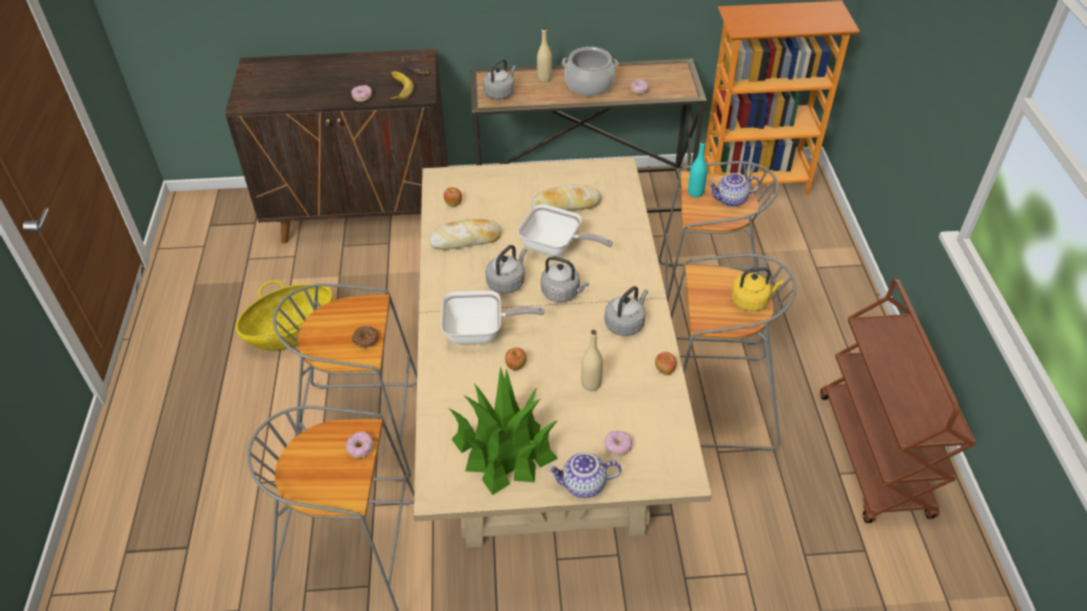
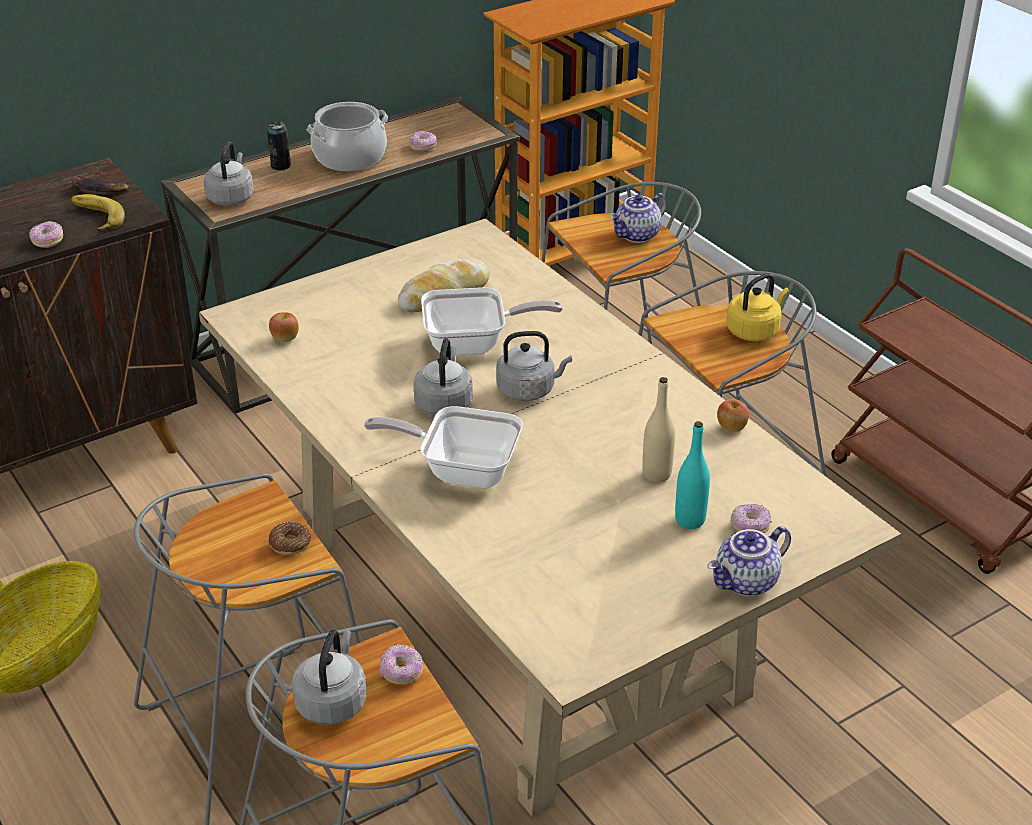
camera: 30 degrees left, 10 degrees down
(466, 240) = (342, 374): bread -> none
(481, 333) = (461, 470): frying pan -> frying pan turned 135 degrees counterclockwise
(504, 448) = (612, 583): potted plant -> none
(516, 366) = (543, 489): apple -> none
(544, 78) = (280, 166): beige bottle -> can
(625, 323) = (639, 396): grey kettle -> grey kettle (332, 701)
(695, 193) = (588, 240): turquoise bottle -> turquoise bottle (690, 520)

